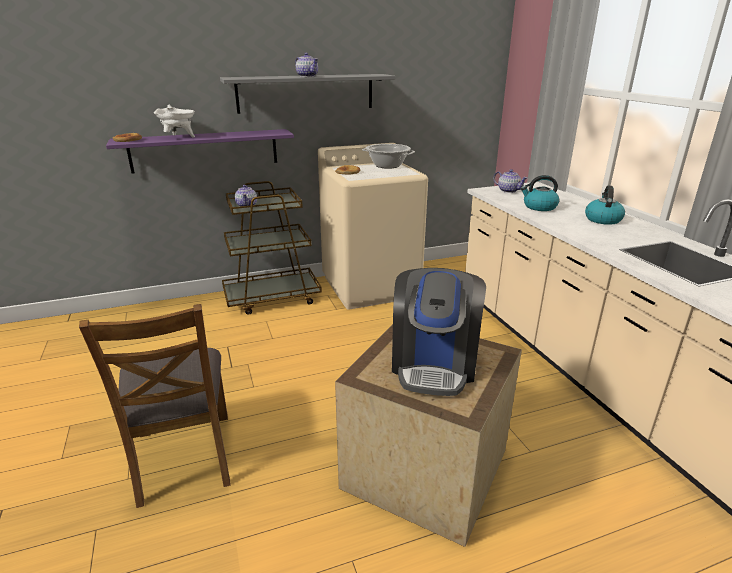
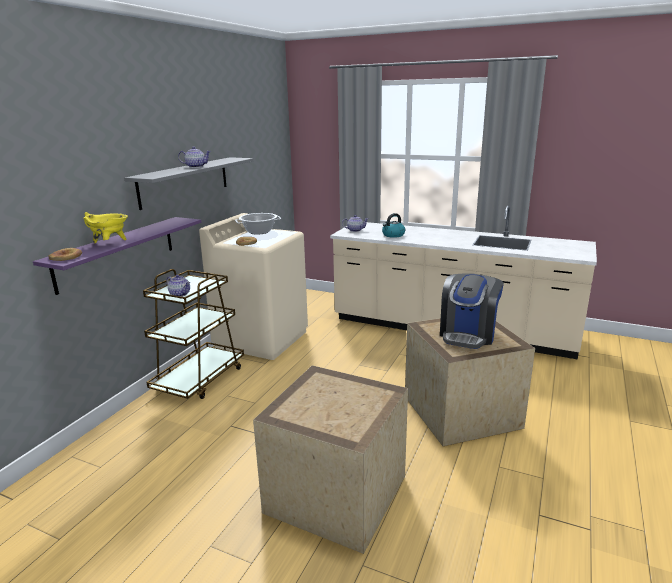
camera: 45 degrees left, 5 degrees down
(179, 137) = (110, 243): white cooking pot -> yellow cooking pot
(184, 457) = (337, 495): brown chair -> crate
(434, 364) = (468, 334): coffee machine -> coffee machine turned 60 degrees clockwise
(602, 219) = (434, 233): kettle -> none

